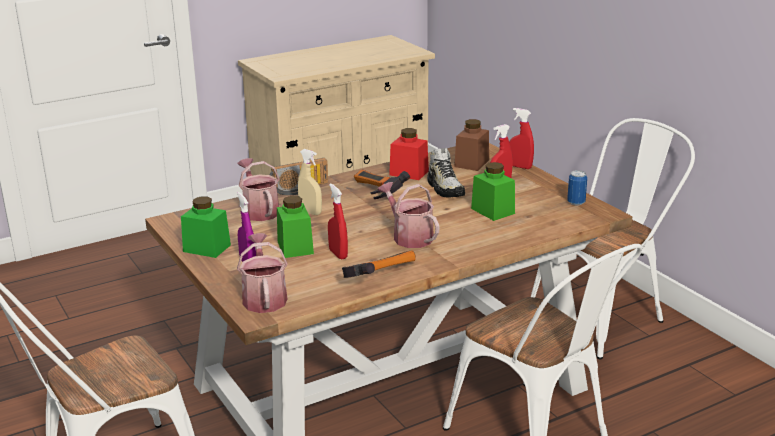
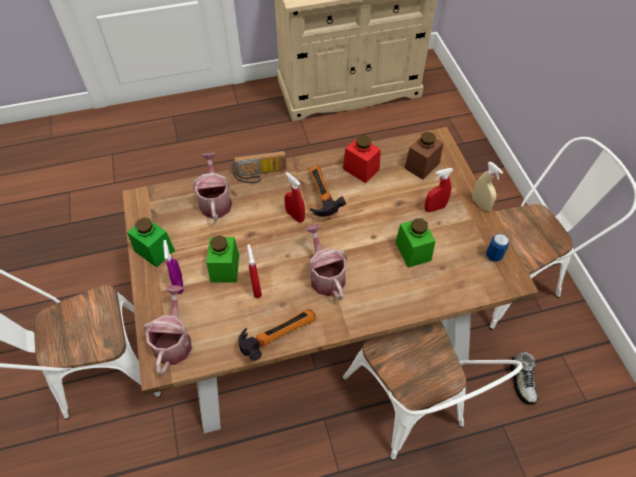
camera: 15 degrees right, 30 degrees up
(310, 212) = (256, 214): beige spray bottle -> beige spray bottle (480, 204)
(445, 189) = (383, 203): shoe -> shoe (522, 381)
(520, 167) = (463, 181): red spray bottle -> red spray bottle (295, 216)

